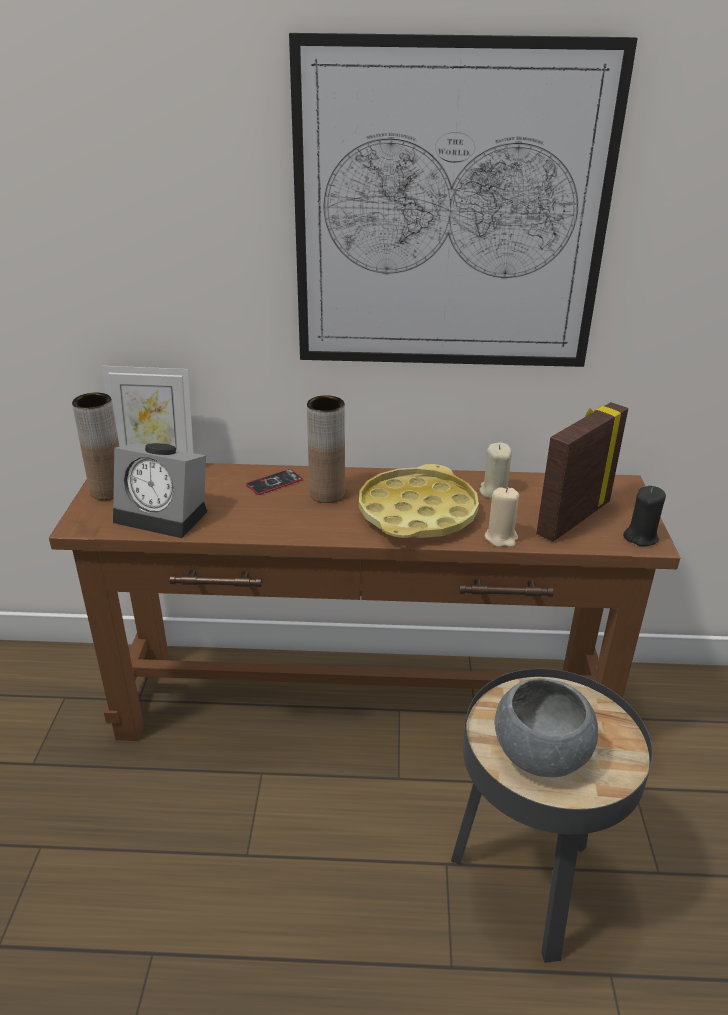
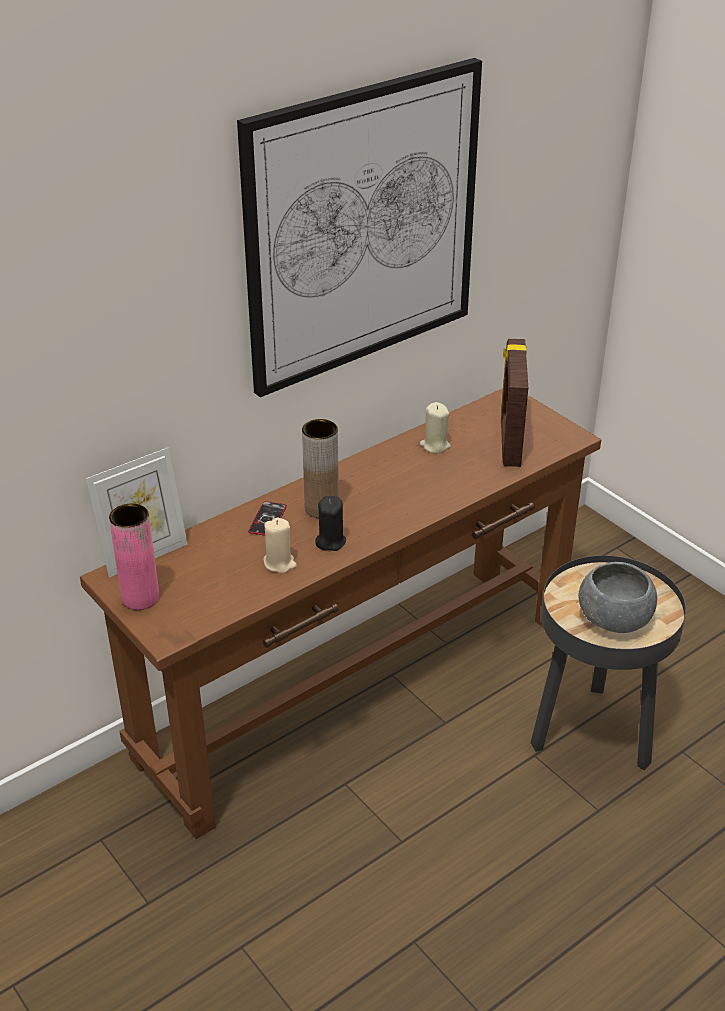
camera: 40 degrees left, 5 degrees up
(108, 491) = (140, 598): brown vase -> pink vase
(165, 515) = (224, 591): alarm clock -> none
(417, 513) = (406, 490): yellow tray -> none
(501, 538) = (484, 480): beige candle -> beige candle (279, 563)
(640, 537) = (565, 435): black candle -> black candle (330, 541)

